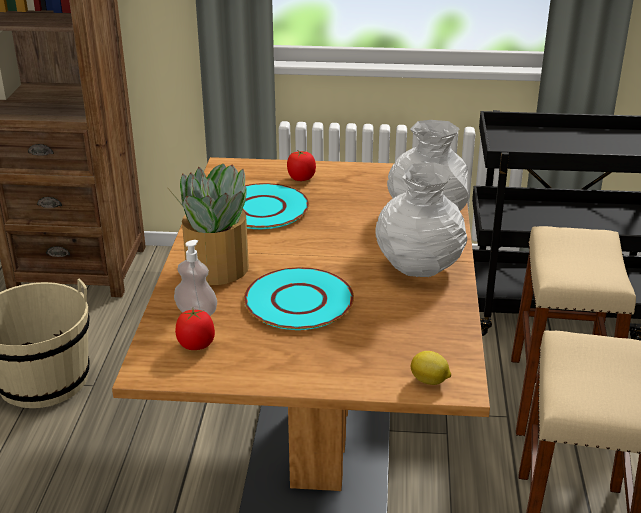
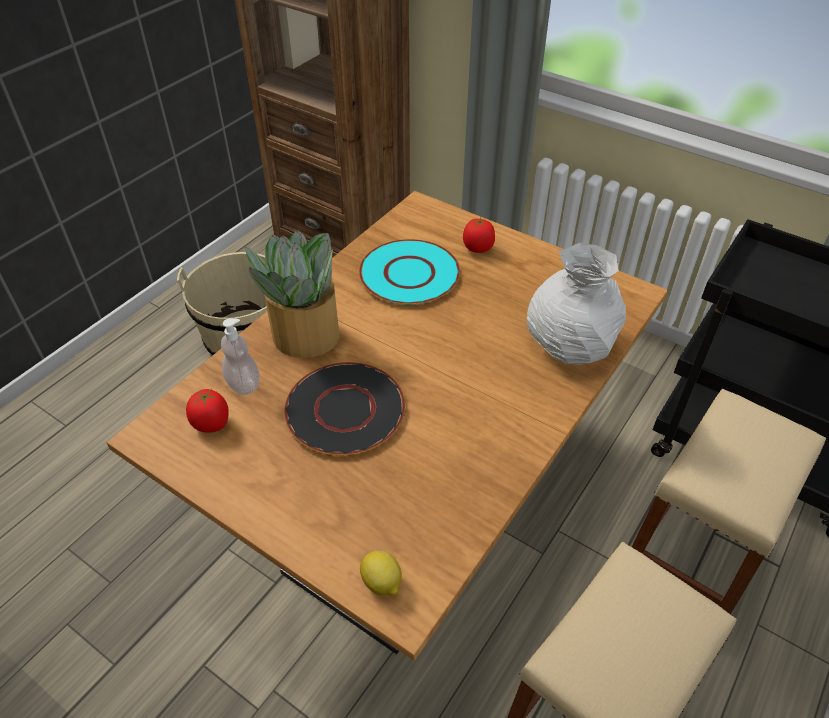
camera: 30 degrees right, 15 degrees up
(299, 301) = (345, 410): turquoise plate -> black plate
(418, 268) = (499, 417): white vase -> none

